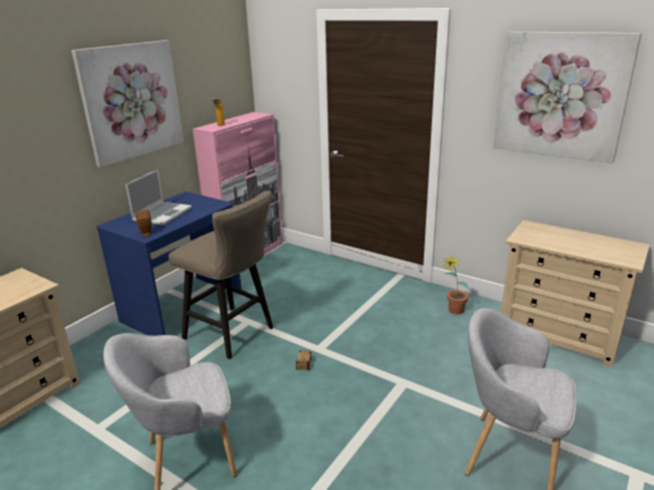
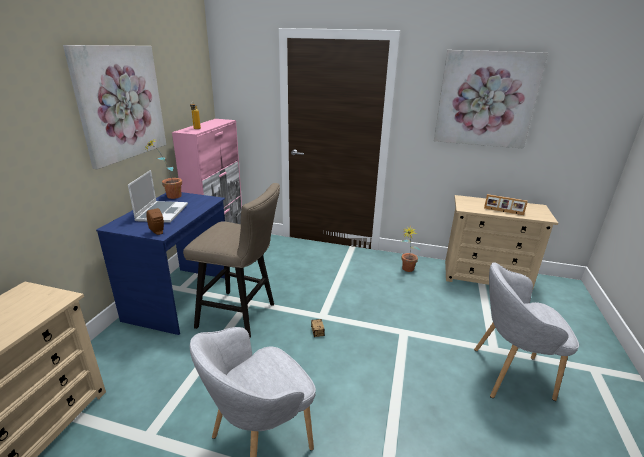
camera: 20 degrees left, 0 degrees up
(180, 198) = (169, 197): none -> potted plant
(572, 247) = (503, 211): none -> picture frame

